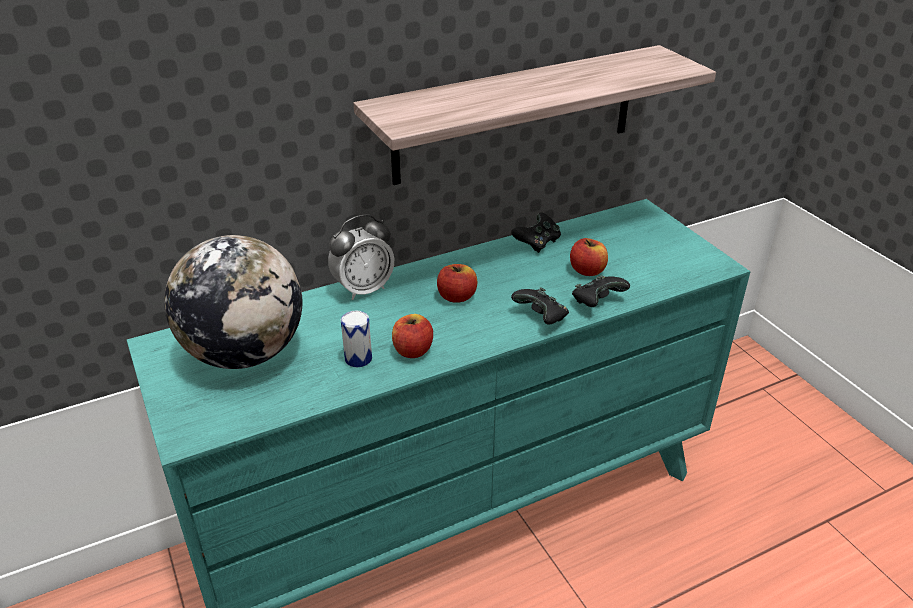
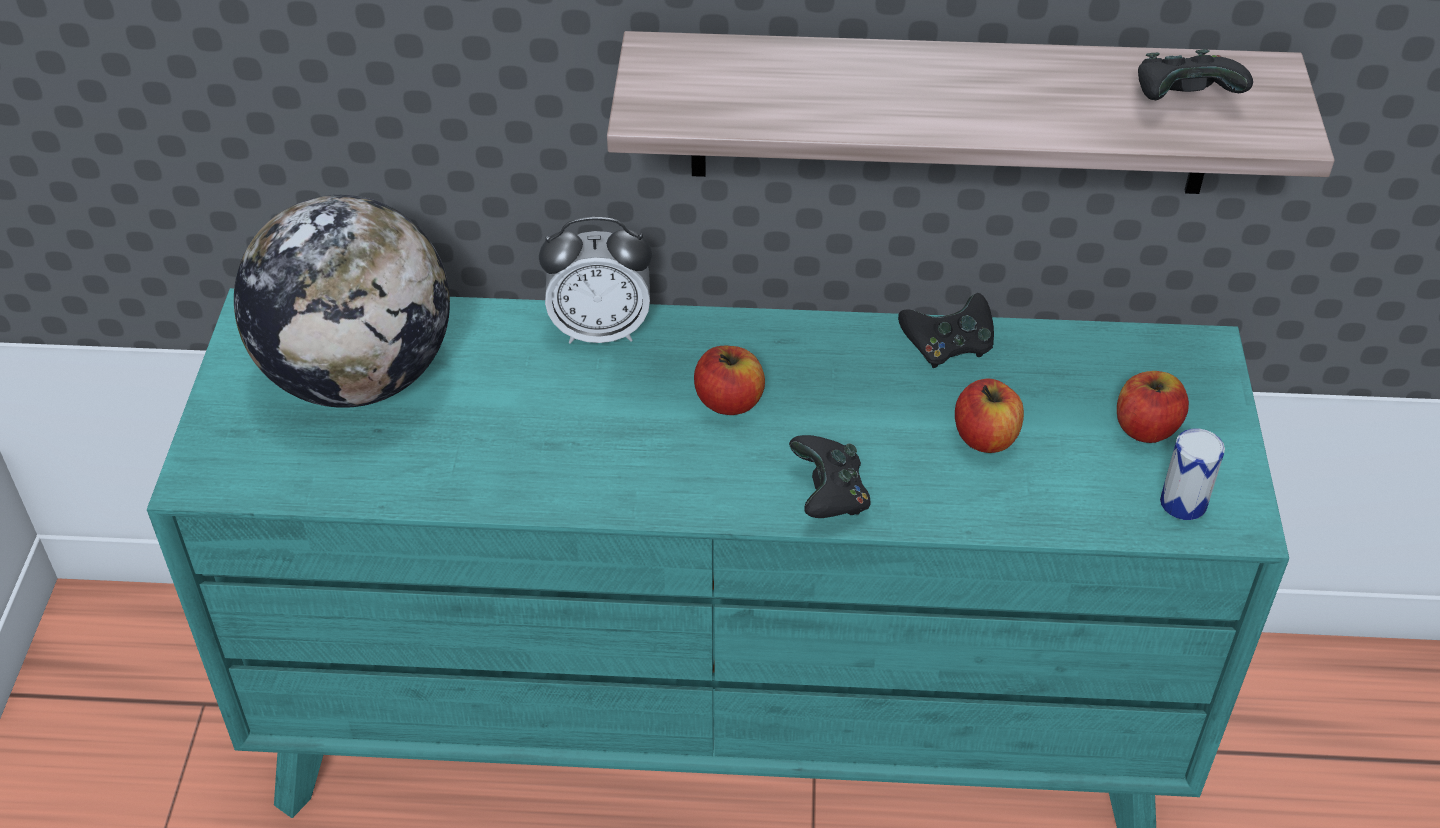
camera: 30 degrees right, 10 degrees up
(358, 359) = (501, 452): can -> can (1183, 503)
(412, 350) = (587, 471): apple -> apple (1146, 428)
(597, 302) = (947, 505): black game controller -> black game controller (1183, 100)

